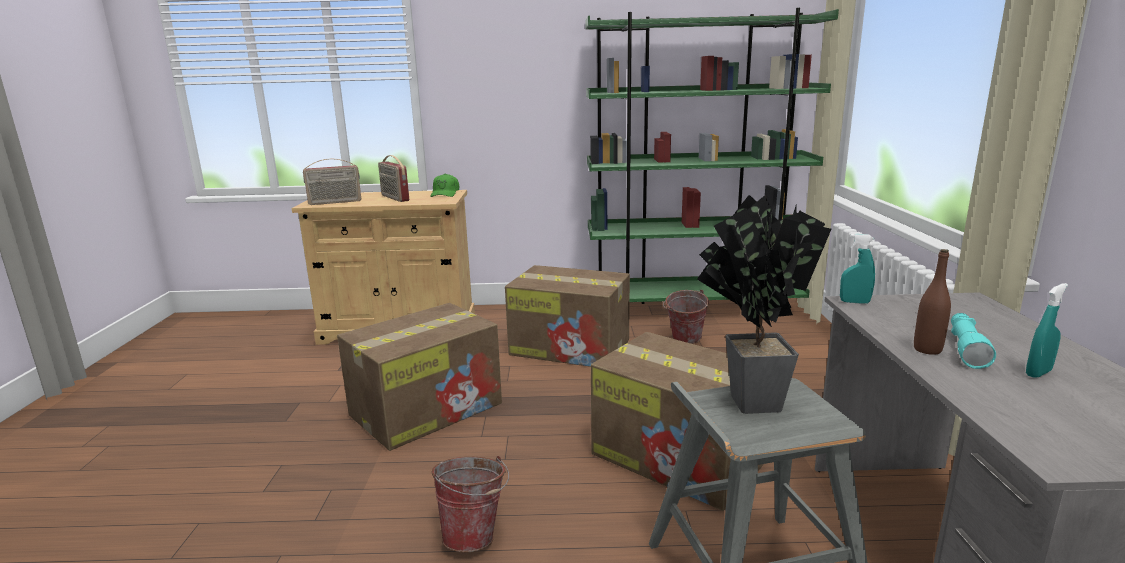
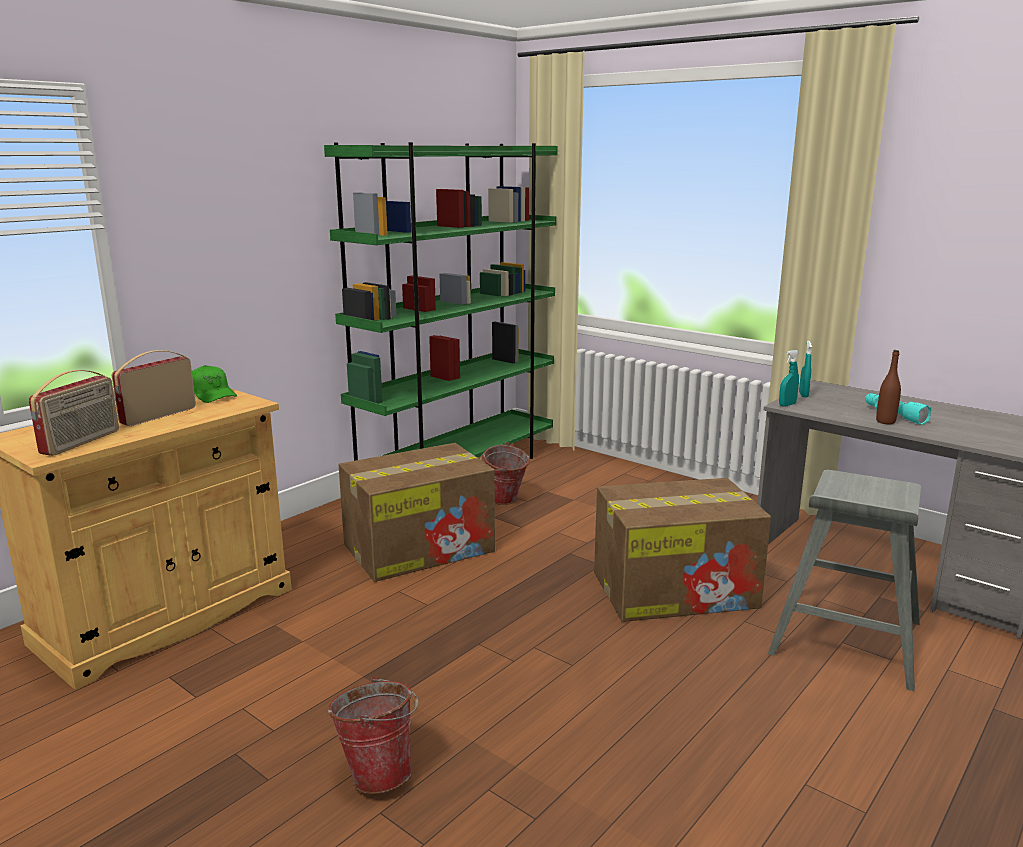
camera: 50 degrees left, 0 degrees up
(394, 198) = (158, 415): radio -> radio turned 120 degrees clockwise
(428, 408) = (409, 669): cardboard box -> none
(475, 535) = (672, 727): bucket -> bucket (378, 772)
(746, 401) = (845, 492): potted plant -> none
(1038, 373) = (941, 417): turquoise spray bottle -> turquoise spray bottle (803, 395)

